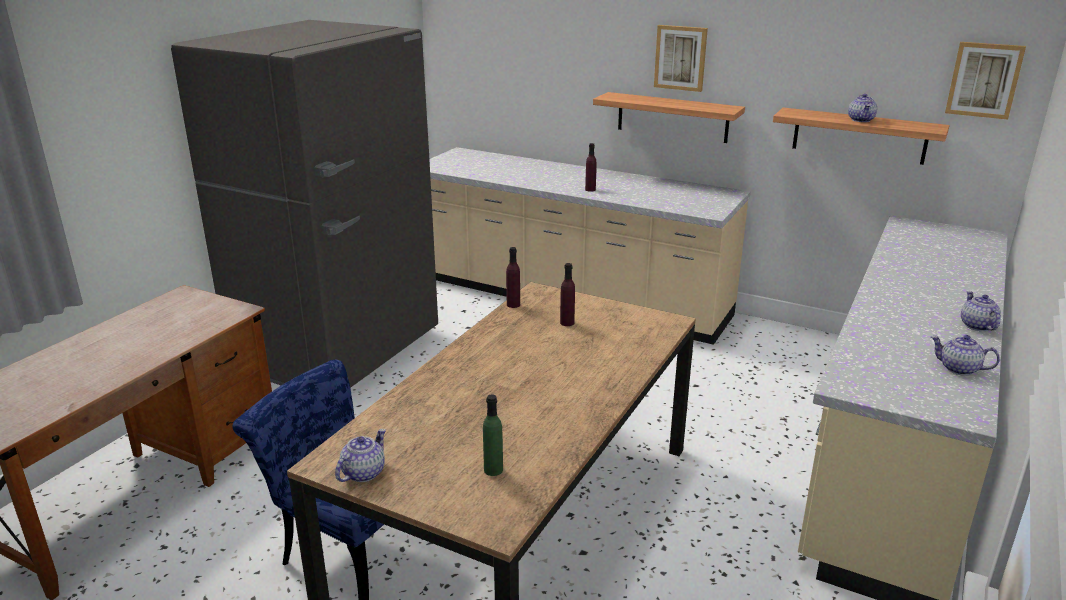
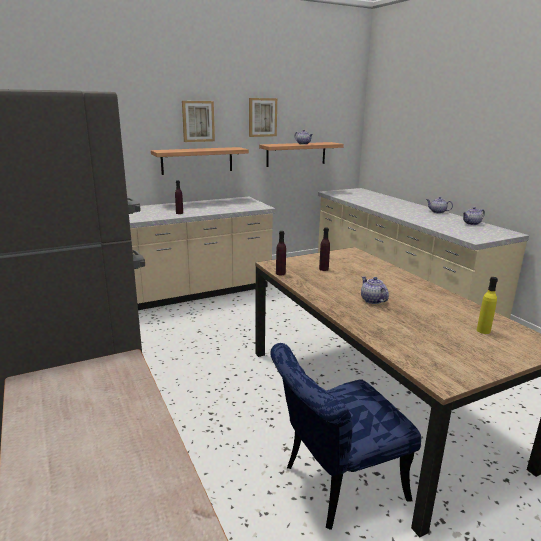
camera: 55 degrees left, 5 degrees down
(363, 472) = (464, 370): teapot -> teapot (372, 300)
(493, 470) = (483, 331): green bottle -> yellow bottle
(984, 80) = (341, 118): picture -> picture (262, 117)

